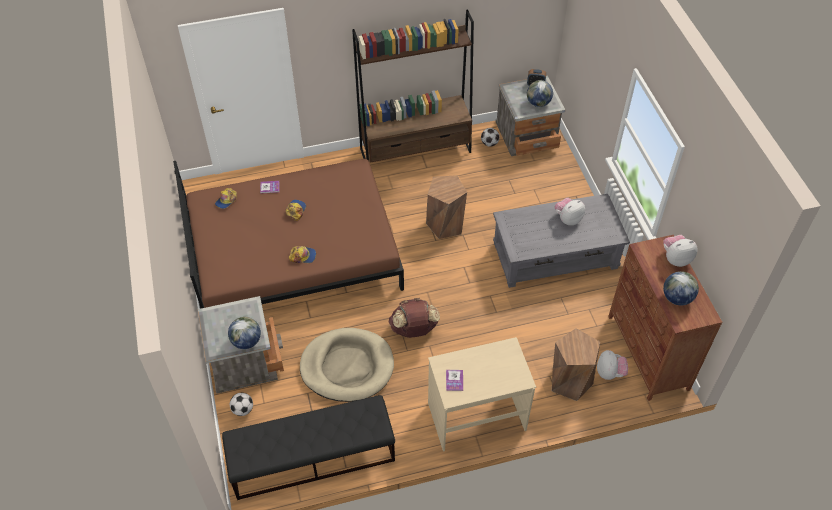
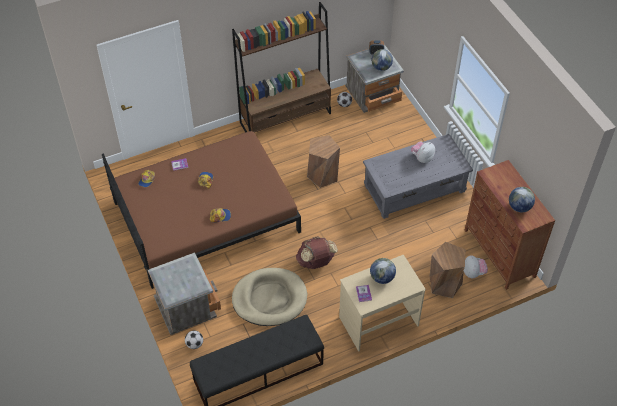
camera: 10 degrees left, 0 degrees up
(246, 341) = (193, 289): globe -> globe (382, 278)
(676, 258) = (513, 178): plush toy -> none

